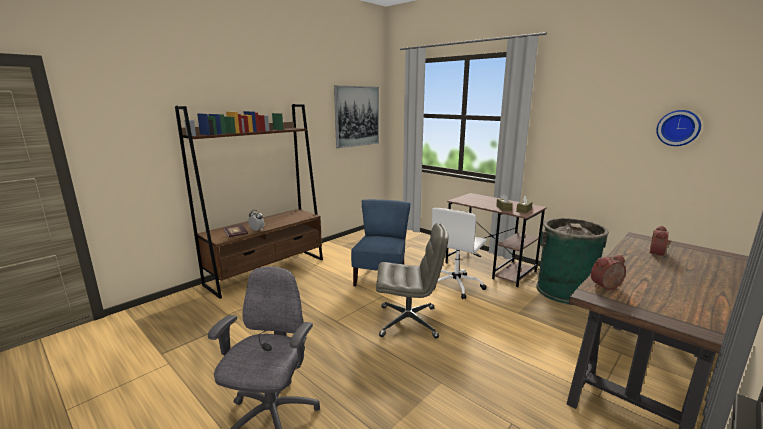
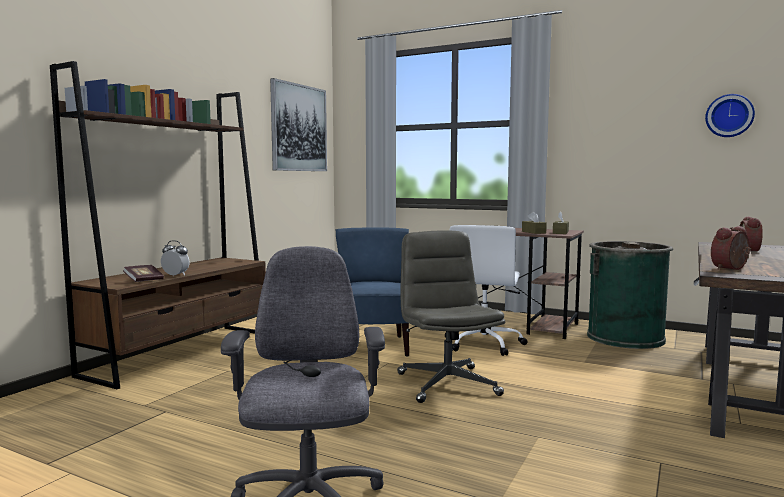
camera: 15 degrees left, 10 degrees down
(409, 322) = (446, 384): grey office chair -> grey office chair turned 90 degrees counterclockwise

